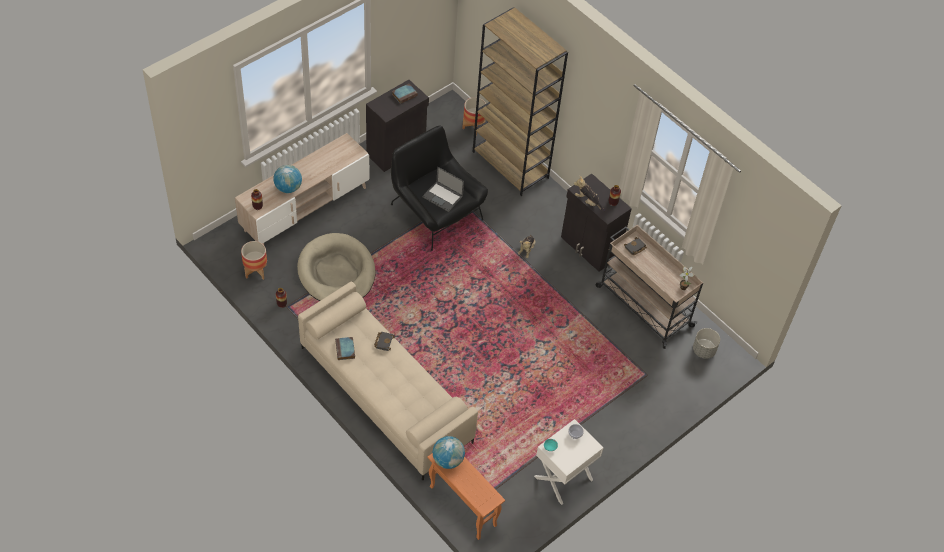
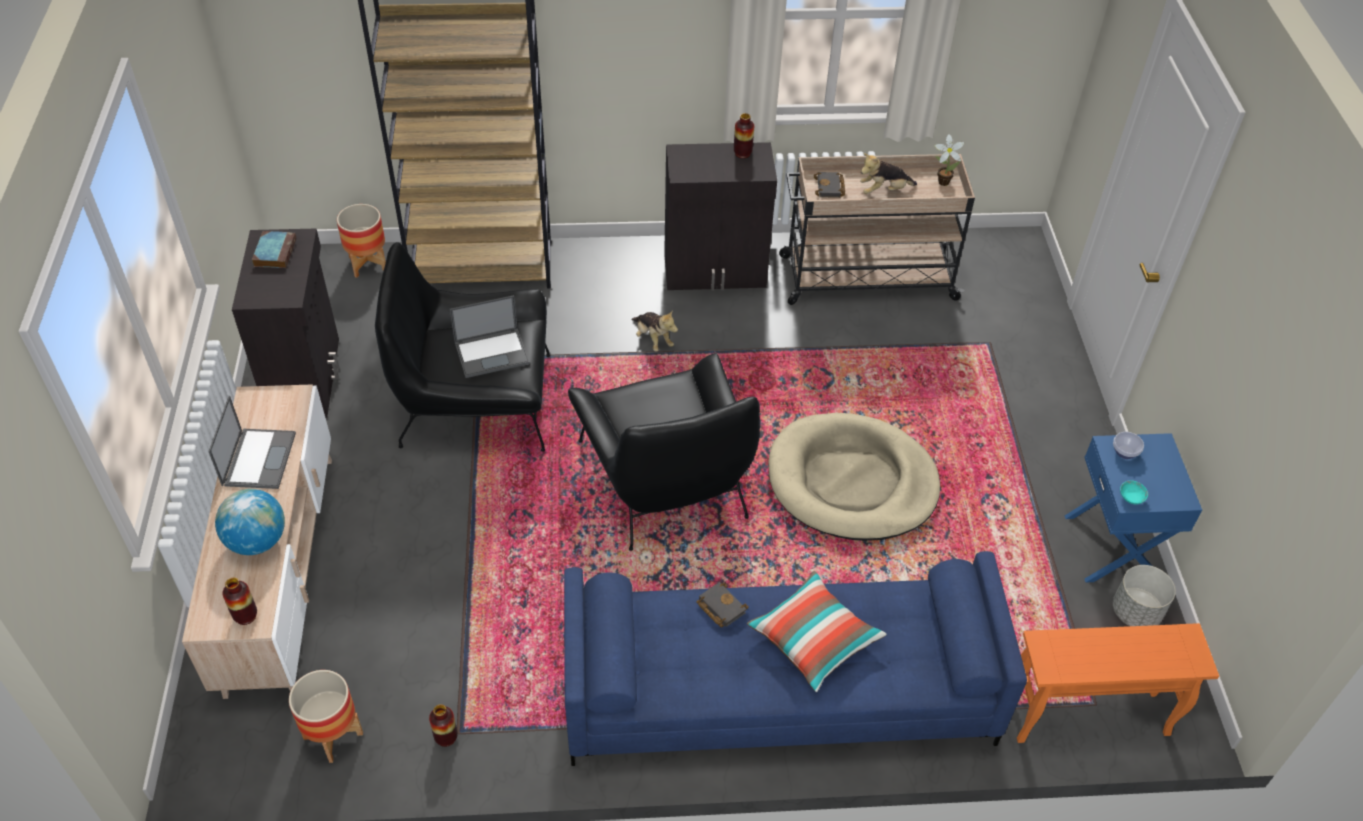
camera: 50 degrees left, 5 degrees down
(322, 162) = (259, 458): none -> laptop
(336, 272) = (460, 608): beige dog bed -> beige dog bed (851, 482)
(345, 350) = (690, 678): book -> none
(384, 394) = (777, 694): beige sofa -> blue sofa
(394, 379) = (813, 639): none -> pillow
(448, 460) = (1066, 657): globe -> none
(454, 299) = (665, 478): none -> black armchair
(564, 478) = (1113, 546): white nightstand -> blue nightstand
(587, 201) = (714, 176): plush toy -> plush toy (884, 190)
(703, 350) = (990, 264): grey planter -> grey planter (1135, 612)

